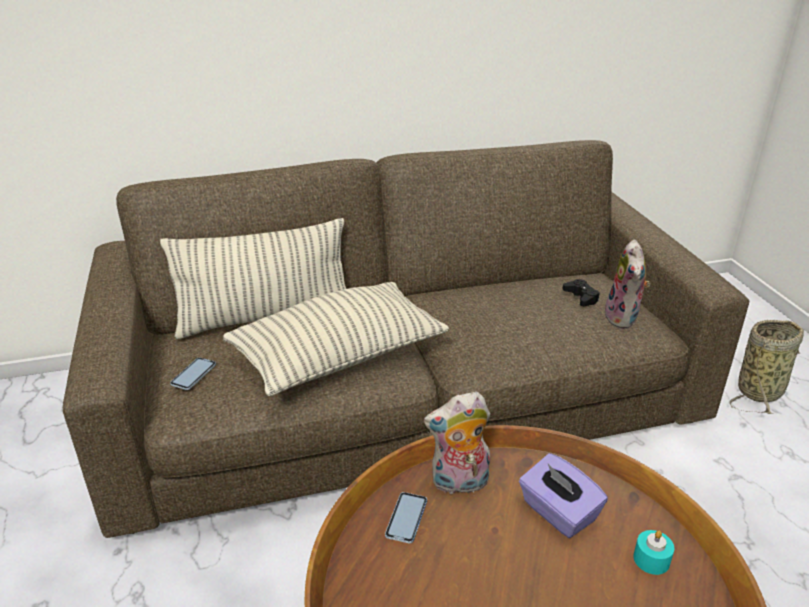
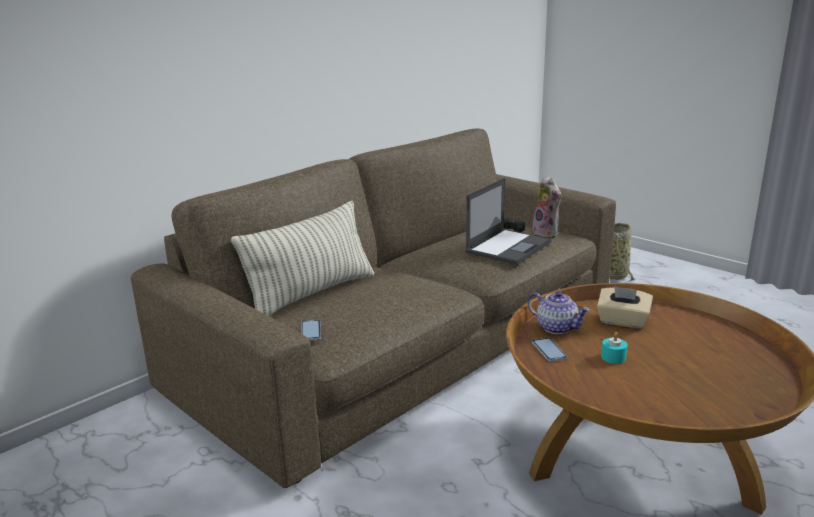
camera: 30 degrees left, 10 degrees down
(338, 357) = (402, 294): pillow -> none
(459, 483) = (556, 327): plush toy -> teapot
(542, 326) = (509, 246): none -> laptop
(558, 512) = (622, 321): purple tissue box -> beige tissue box
(651, 559) = (688, 323): turquoise candle -> turquoise candle (613, 357)

